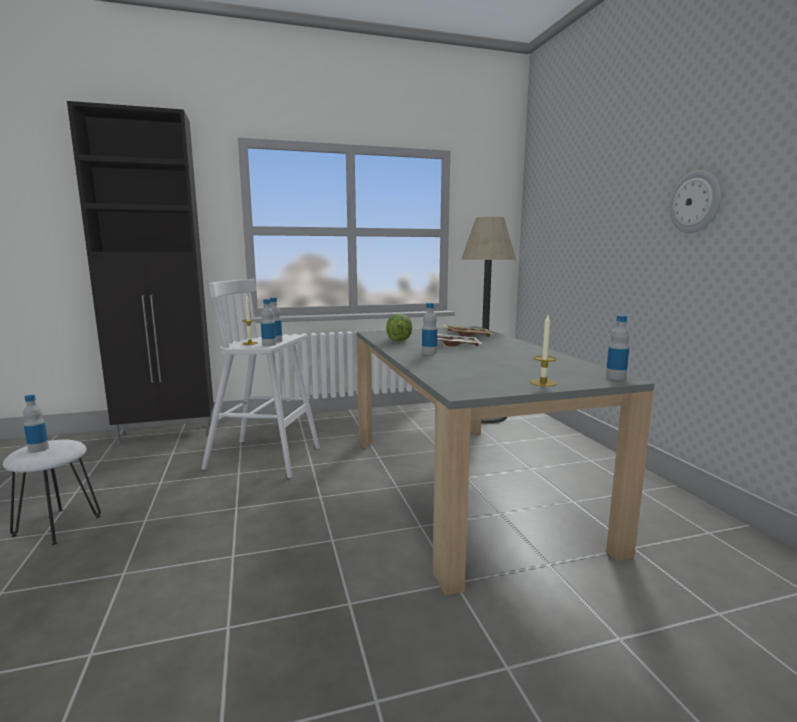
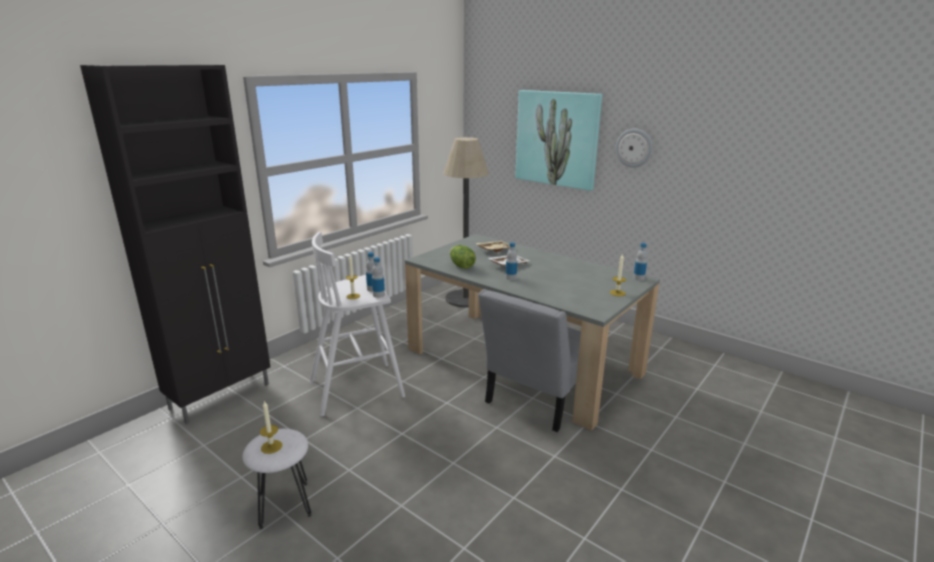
camera: 35 degrees left, 10 degrees up
(38, 449) = (271, 446): bottle -> candle
(421, 530) = (536, 400): none -> grey chair
(603, 212) = (557, 139): none -> picture

